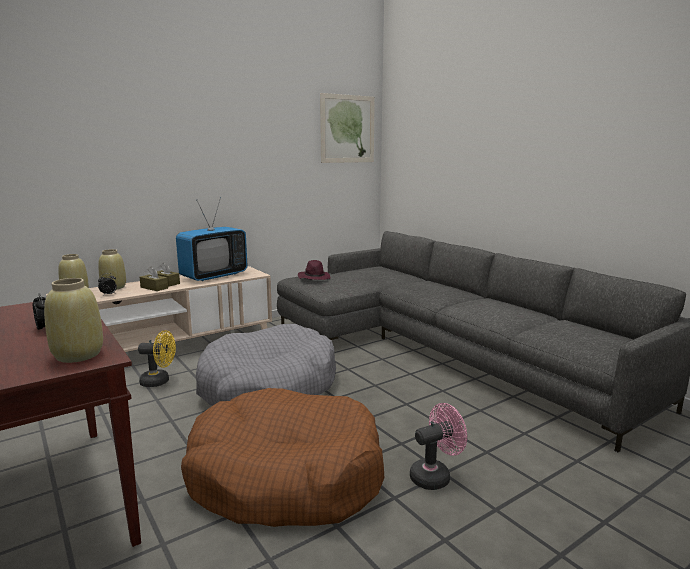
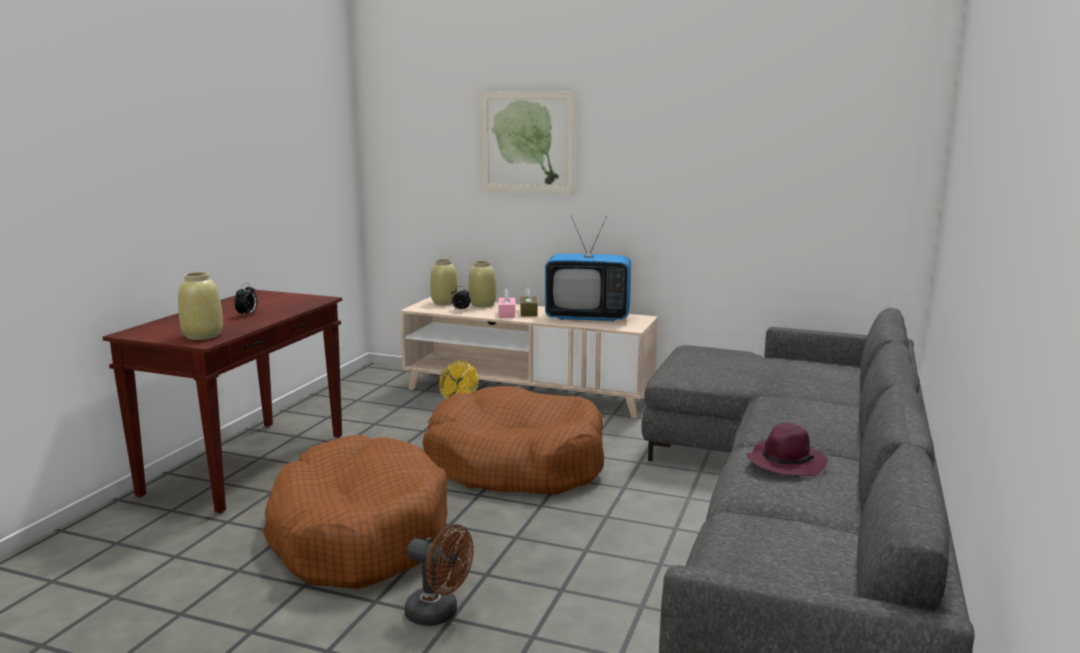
camera: 55 degrees right, 0 degrees up
(154, 288) = (507, 314): brown tissue box -> pink tissue box
(268, 386) = (515, 463): grey dog bed -> brown dog bed
(314, 278) = (704, 353): purple hat -> purple hat (785, 462)
(347, 129) = (863, 120): picture -> picture (527, 142)
(435, 476) = (439, 614): pink fan -> brown fan

